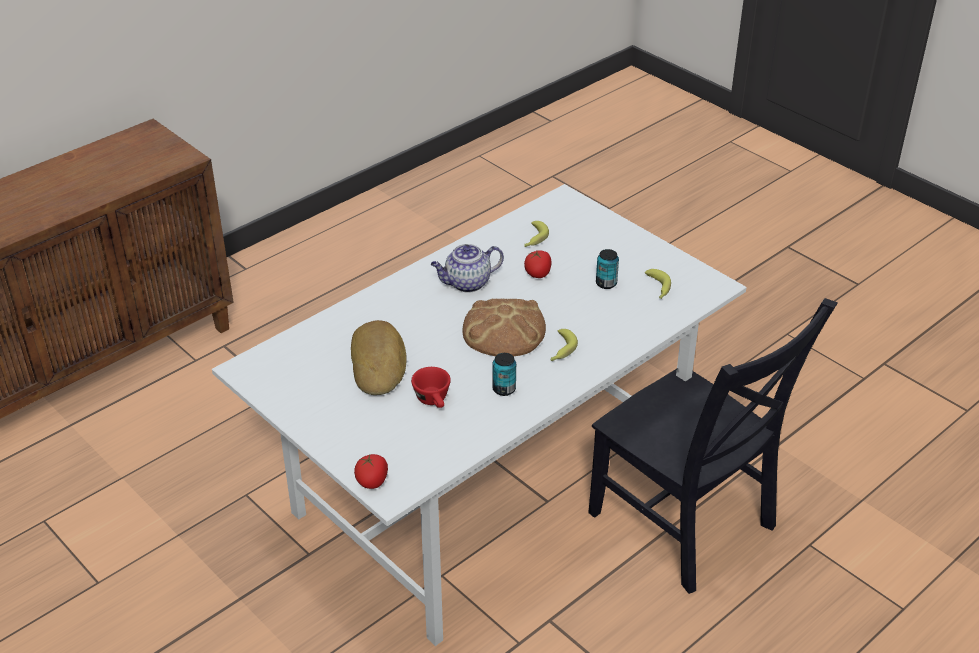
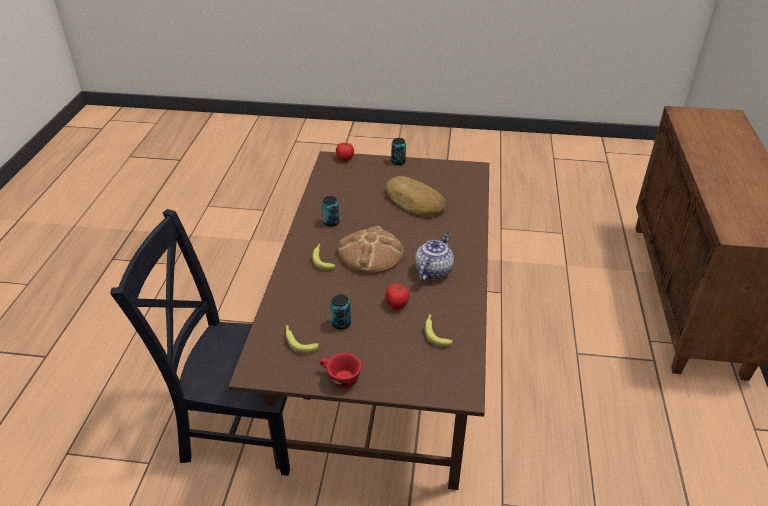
camera: 140 degrees right, 0 degrees up
(314, 433) = (398, 162): none -> can
(434, 401) = (361, 199): red cup -> red cup (339, 378)
(489, 491) = (382, 371): white dining table -> brown dining table

